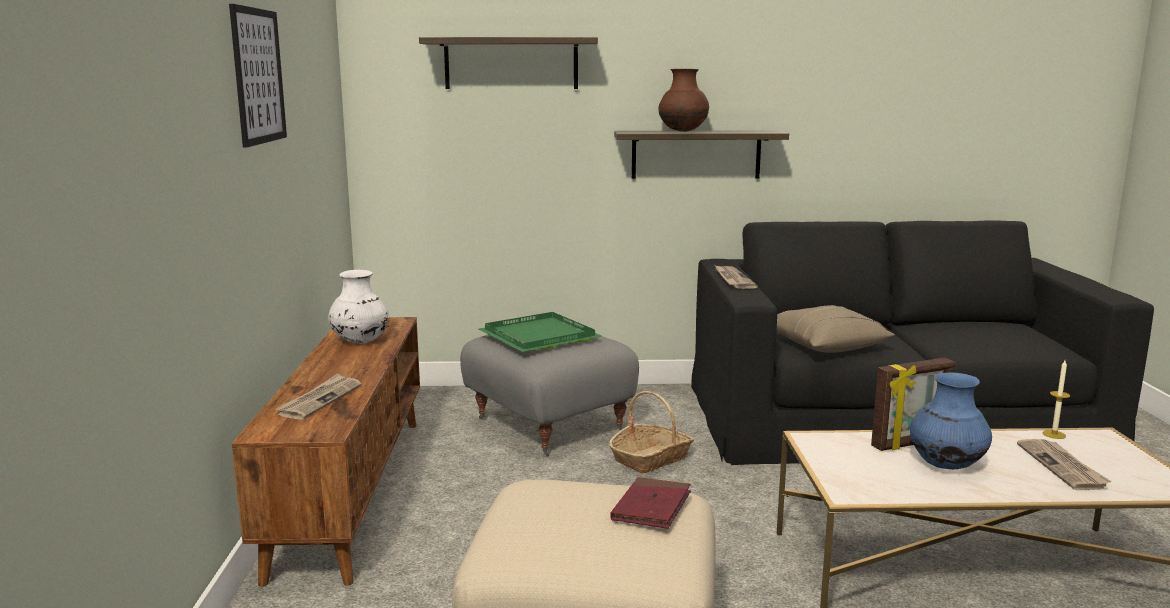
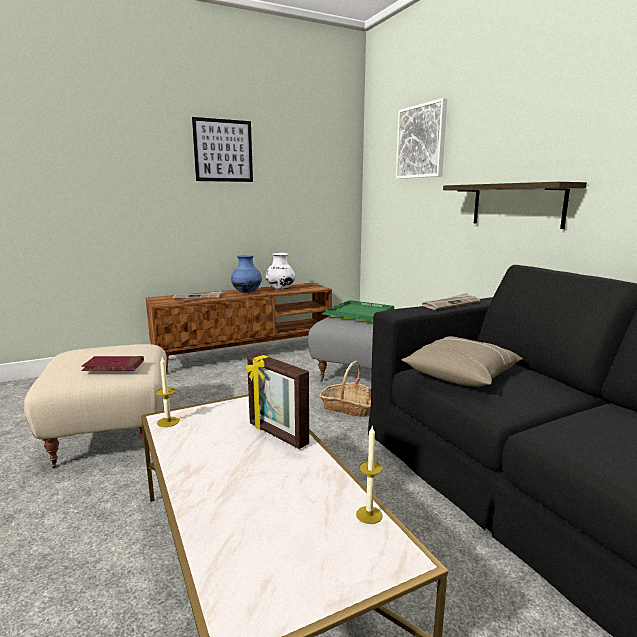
camera: 65 degrees right, 0 degrees up
(511, 63) = (421, 141): shelf -> picture
(683, 131) = (494, 183): brown vase -> none
(859, 492) = (168, 422): none -> candle
(946, 465) = (237, 452): blue vase -> blue vase (247, 292)
(1062, 467) = (268, 519): newspaper -> none

